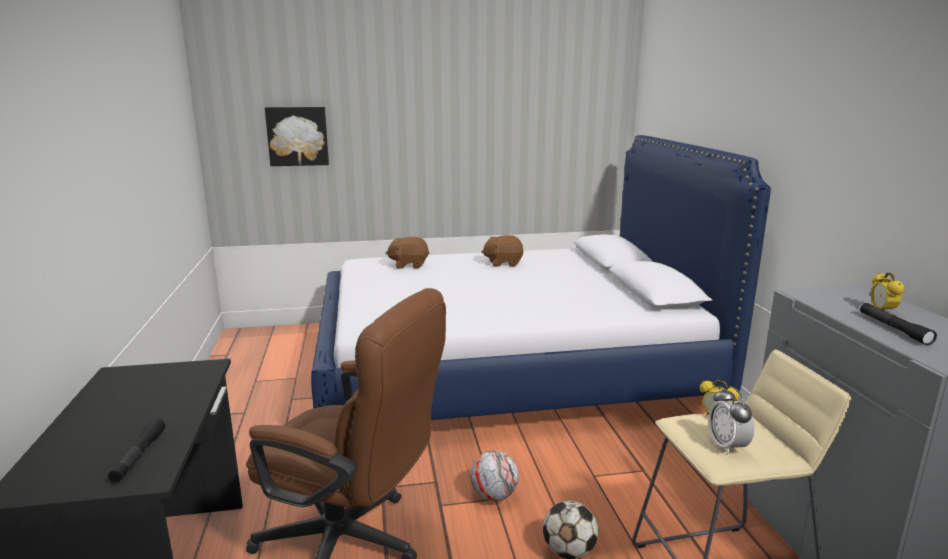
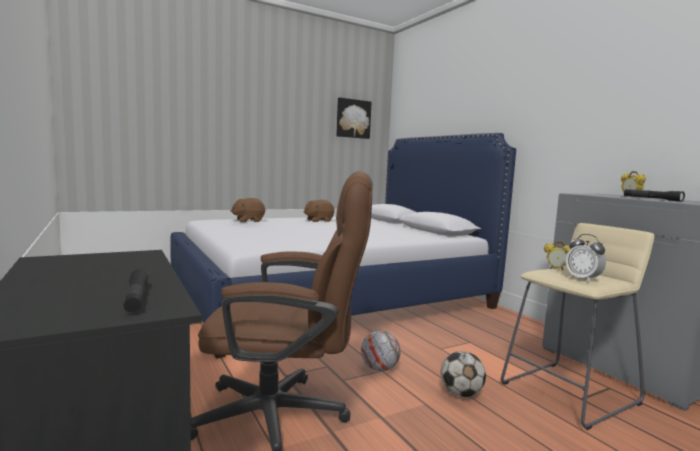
camera: 20 degrees left, 10 degrees down
(297, 136) = (148, 120): picture -> picture (353, 118)

